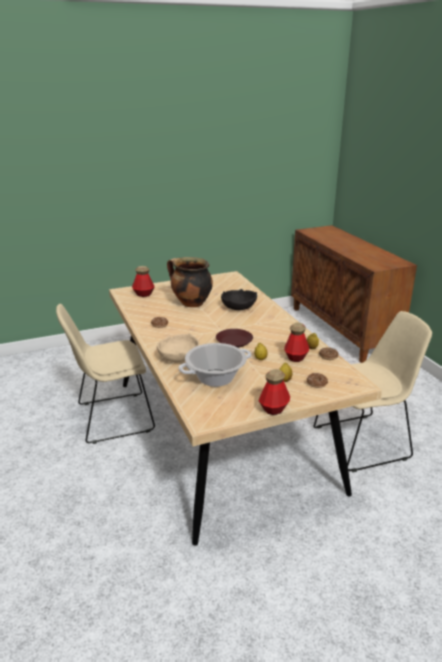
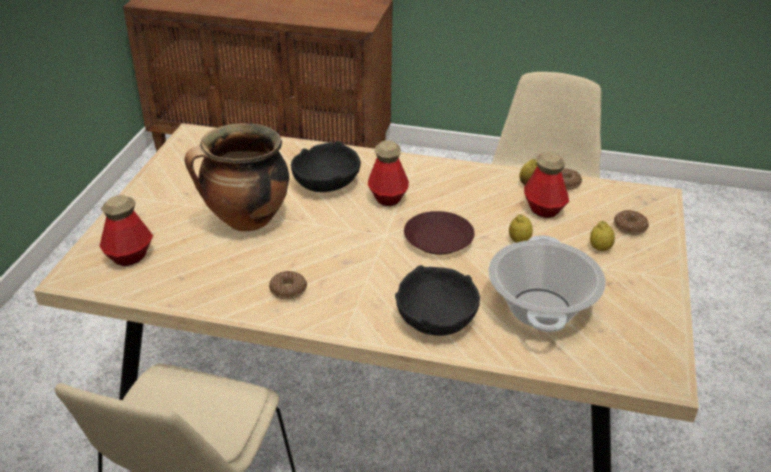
camera: 55 degrees left, 10 degrees up
(178, 357) = (436, 319): beige bowl -> black bowl
(274, 409) = (672, 294): bottle -> bottle (388, 198)

